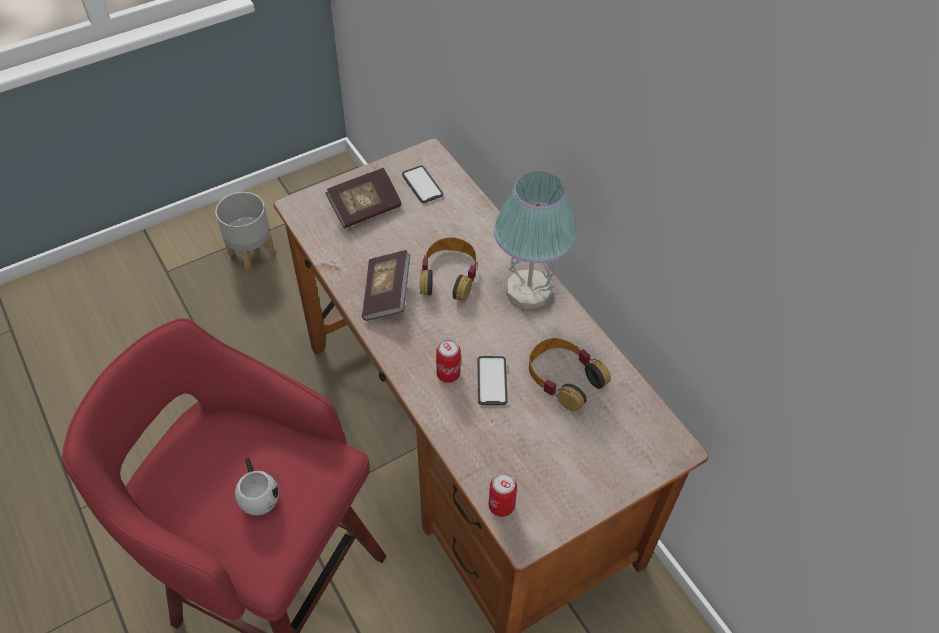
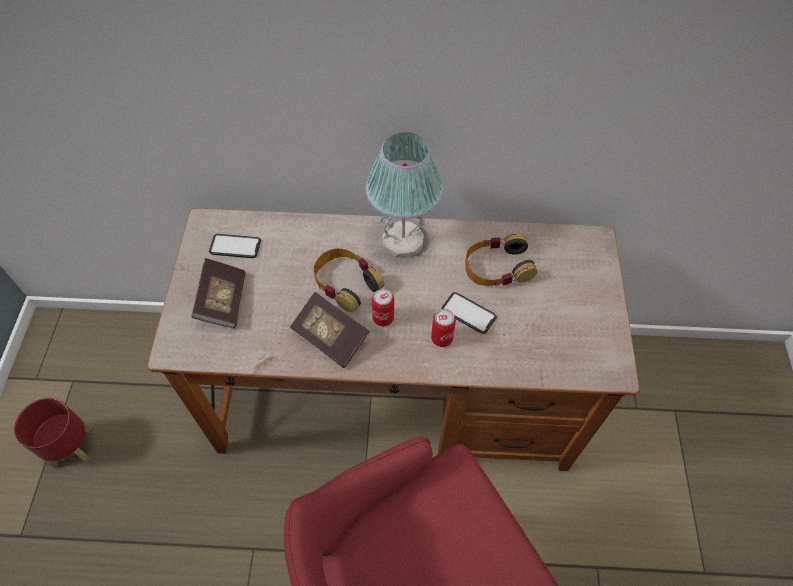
camera: 55 degrees left, 5 degrees up
(252, 252) = (71, 446): grey planter -> red planter
(258, 493) = (455, 549): white mug -> none
(501, 506) = (581, 371): can -> can (383, 318)

